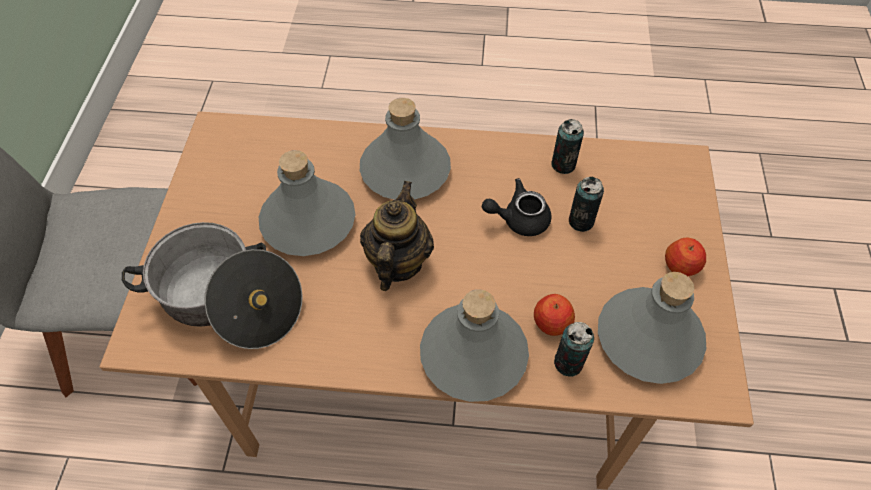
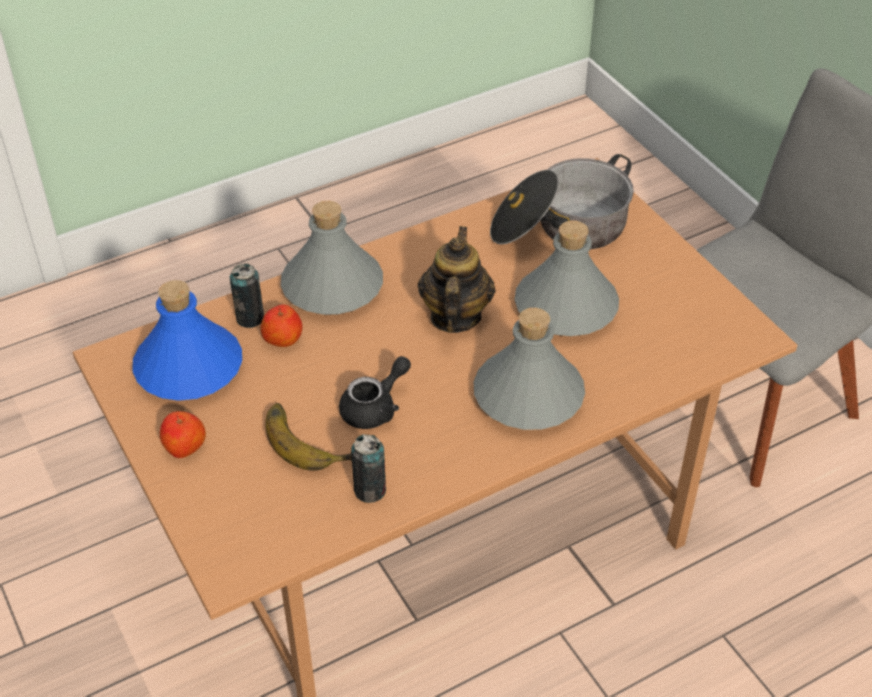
camera: 145 degrees right, 10 degrees down
(397, 262) = (455, 316): teapot -> teapot turned 150 degrees counterclockwise
(581, 221) = (311, 438): can -> banana
(648, 339) = (188, 367): grey bottle -> blue bottle

